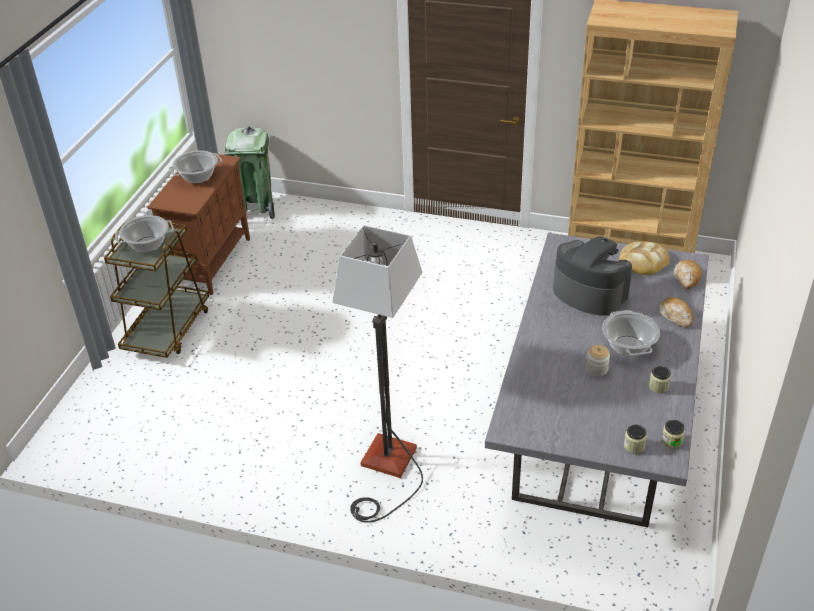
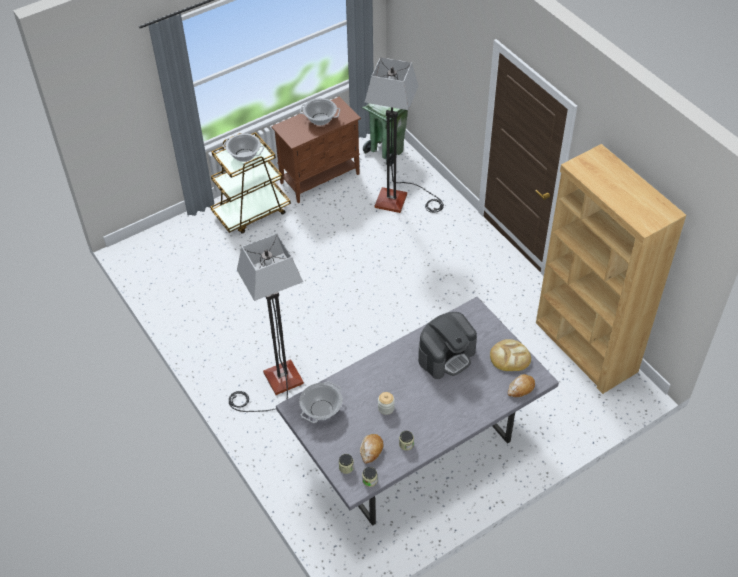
camera: 40 degrees right, 10 degrees up
(320, 239) = (401, 200): none -> floor lamp
(589, 293) = (446, 356): coffee machine -> coffee machine turned 60 degrees clockwise
(628, 346) = (423, 407): cooking pot -> cooking pot (321, 410)
(675, 316) = (478, 408): bread -> bread (371, 450)

